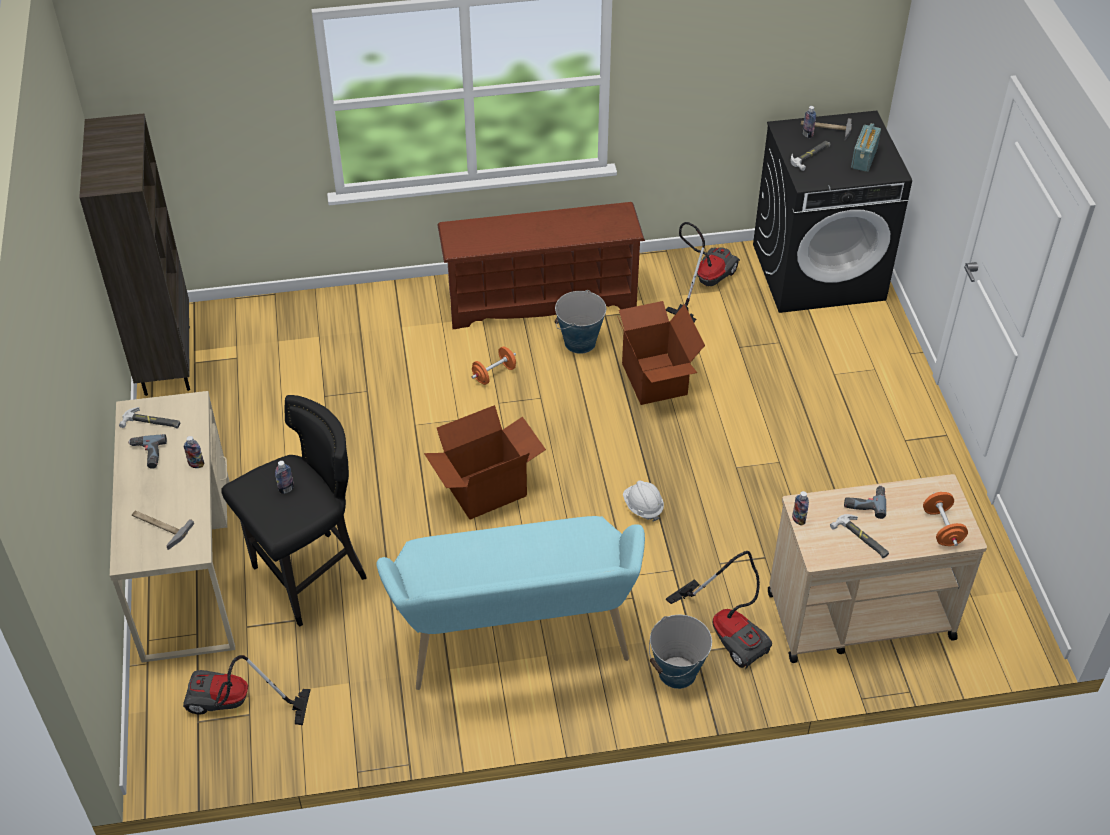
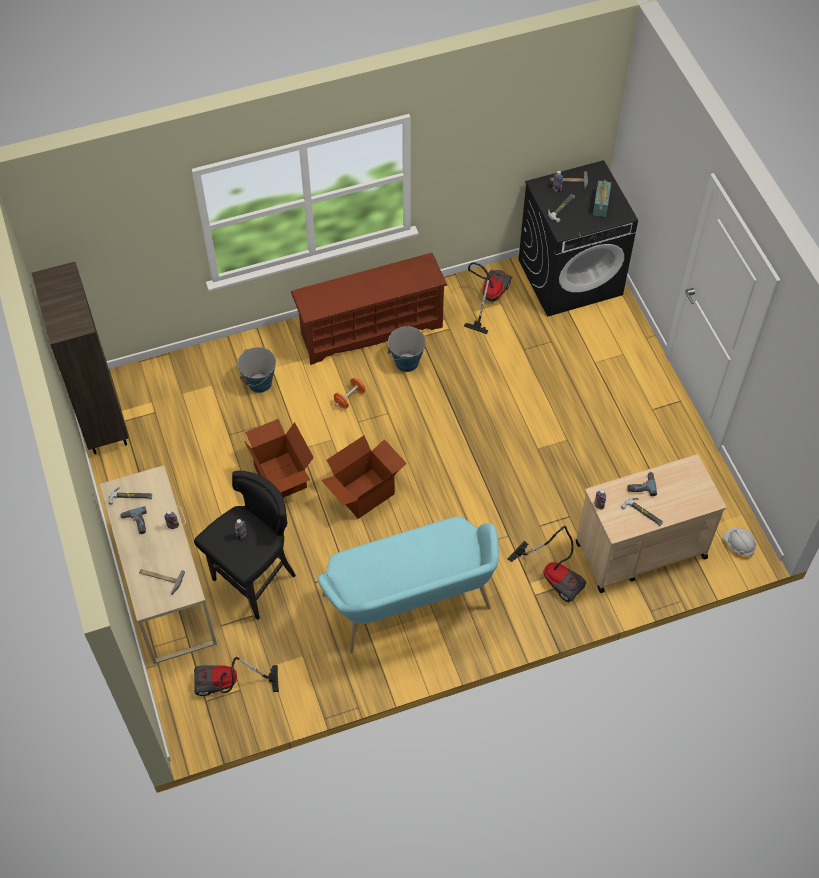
camera: 10 degrees left, 10 degrees up
(643, 507) = (478, 490): white hard hat -> white hard hat (738, 545)
(656, 379) = (468, 385): cardboard box -> cardboard box (281, 477)
(677, 672) = (525, 612): bucket -> bucket (260, 383)
(942, 528) = (695, 497): orange dumbbell -> none

